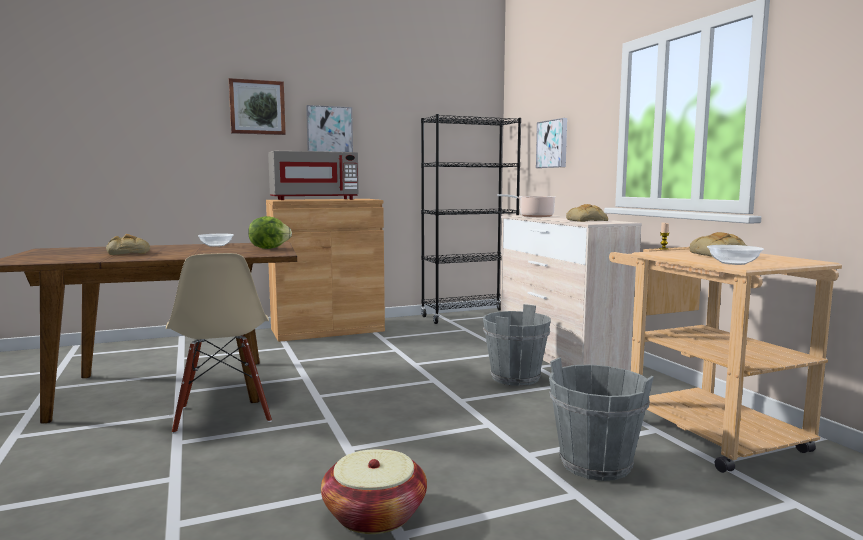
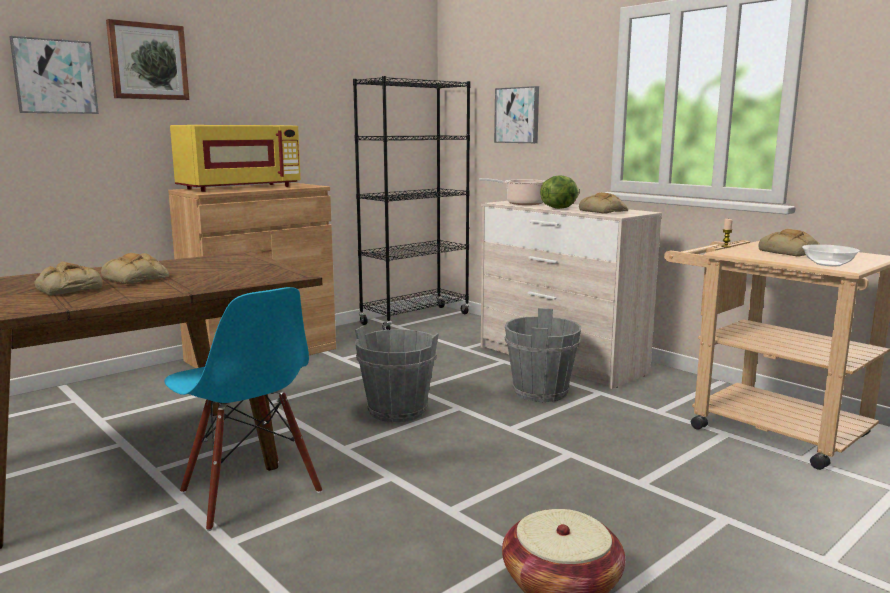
camera: 20 degrees left, 5 degrees up
(180, 250) = (137, 278): none -> bread
(216, 245) = (167, 265): bowl -> none
(223, 414) = (249, 493): beige chair -> blue chair
(269, 248) = (255, 266): lettuce -> lettuce (558, 208)
(314, 199) = (239, 188): grey microwave -> yellow microwave
(329, 129) = (243, 93): picture -> picture (54, 76)
(595, 464) = (709, 481): grey bucket -> grey bucket (397, 411)

